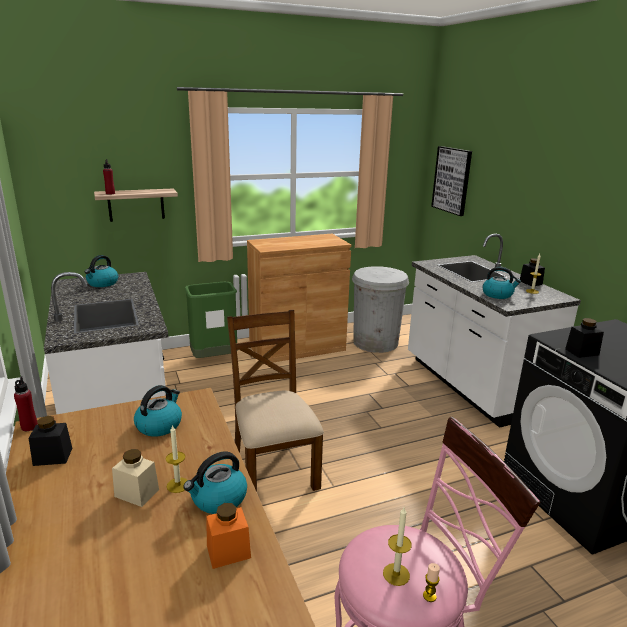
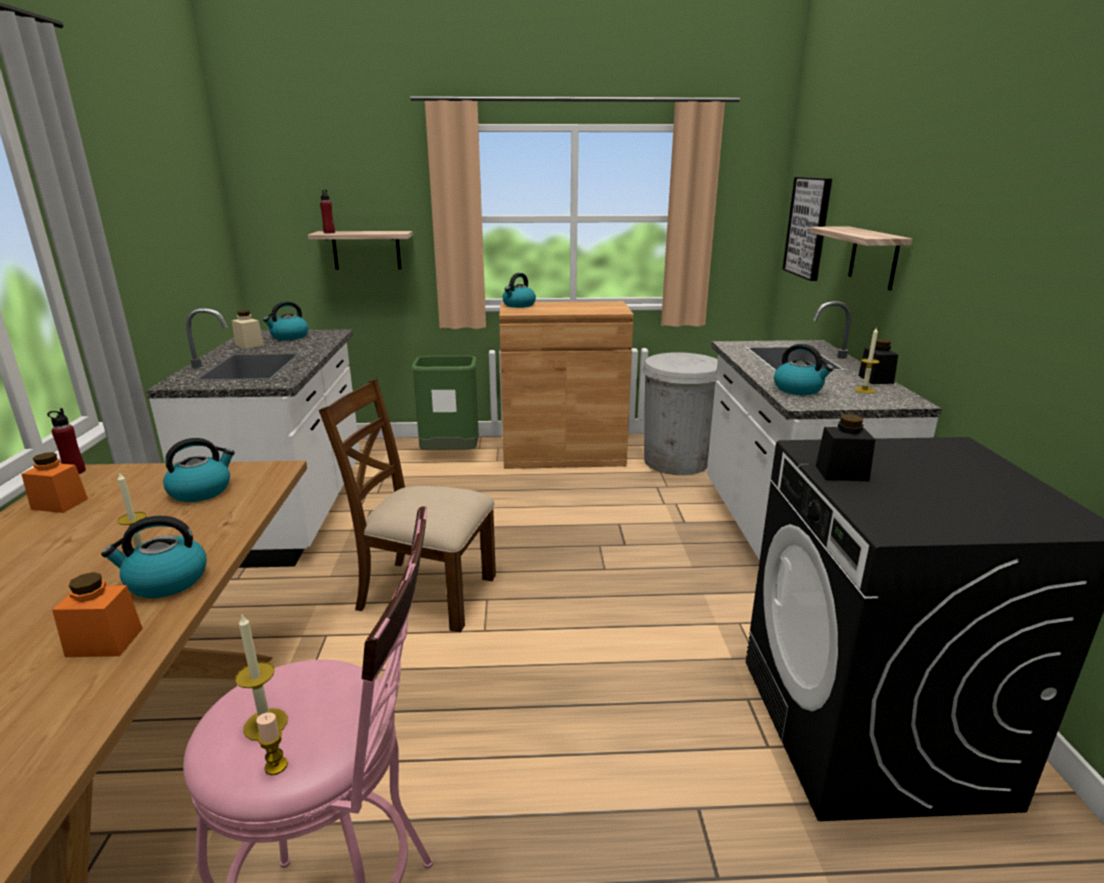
camera: 20 degrees right, 0 degrees up
(53, 456) = (59, 504): black jar -> orange jar
(137, 493) = (91, 556): beige jar -> beige jar (249, 344)
(264, 242) = (518, 305): none -> kettle
(273, 468) = (425, 592): brown chair -> brown chair turned 75 degrees counterclockwise
(514, 205) = (873, 257): none -> shelf

